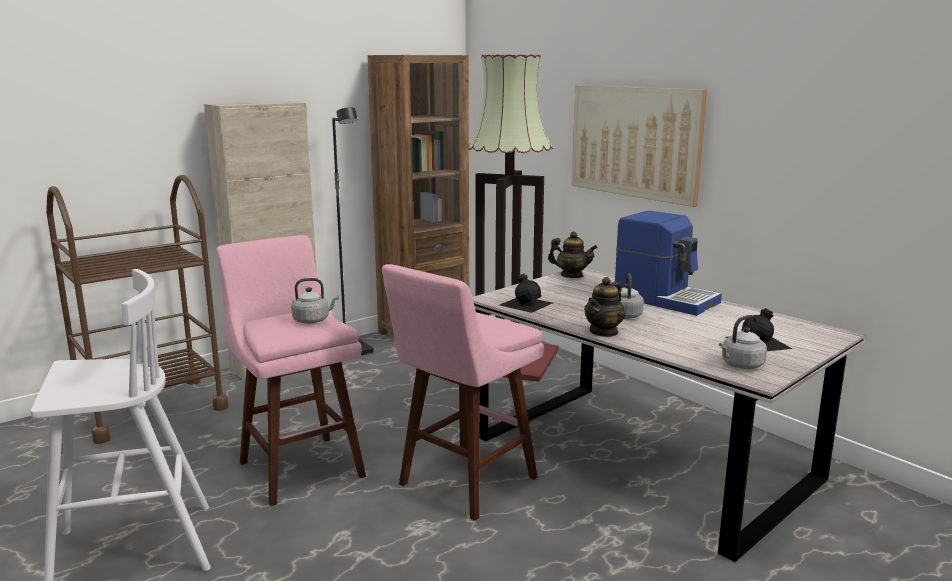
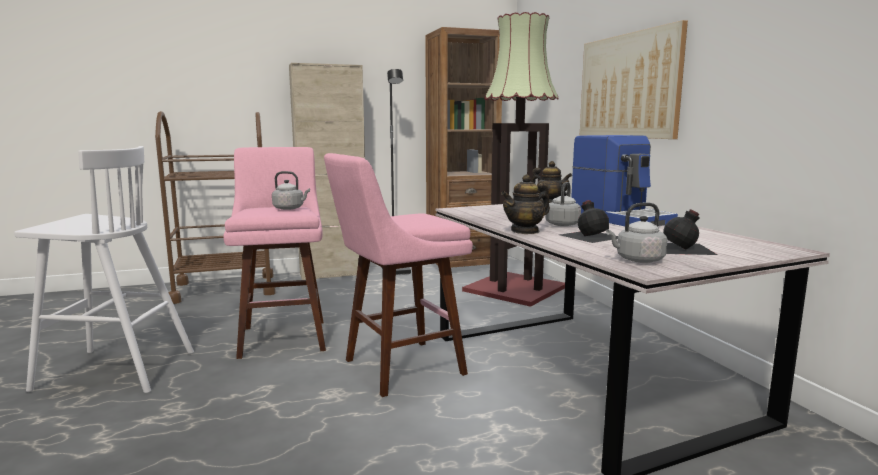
camera: 20 degrees right, 5 degrees down
(526, 303) = (481, 213): black bottle -> black bottle (590, 236)

